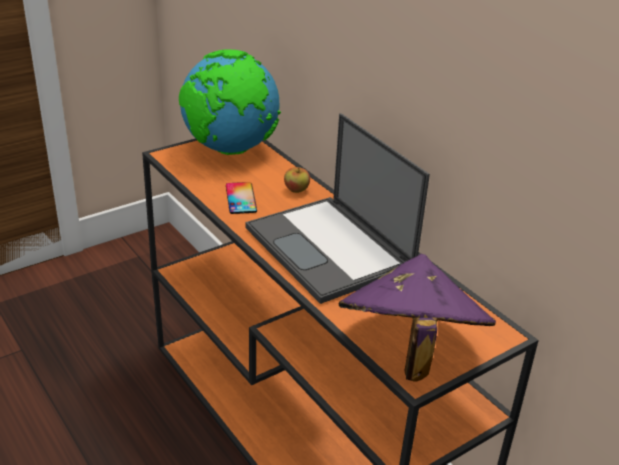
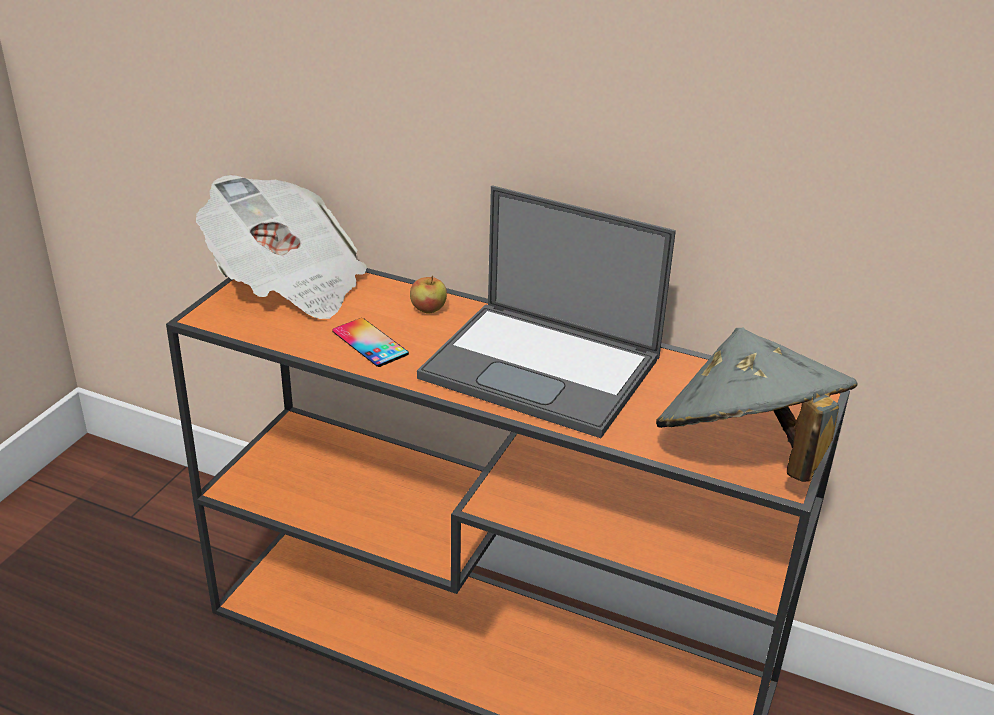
camera: 30 degrees left, 0 degrees up
(230, 150) = (288, 283): globe -> newspaper
(409, 351) = (745, 453): purple hat -> grey hat

